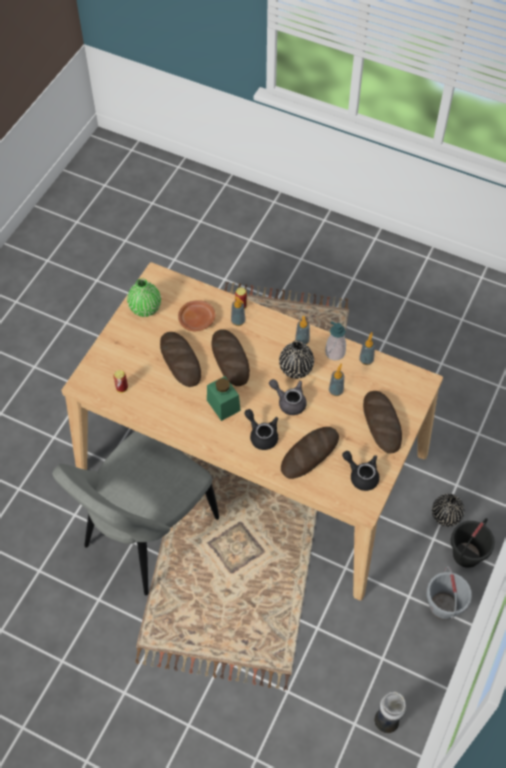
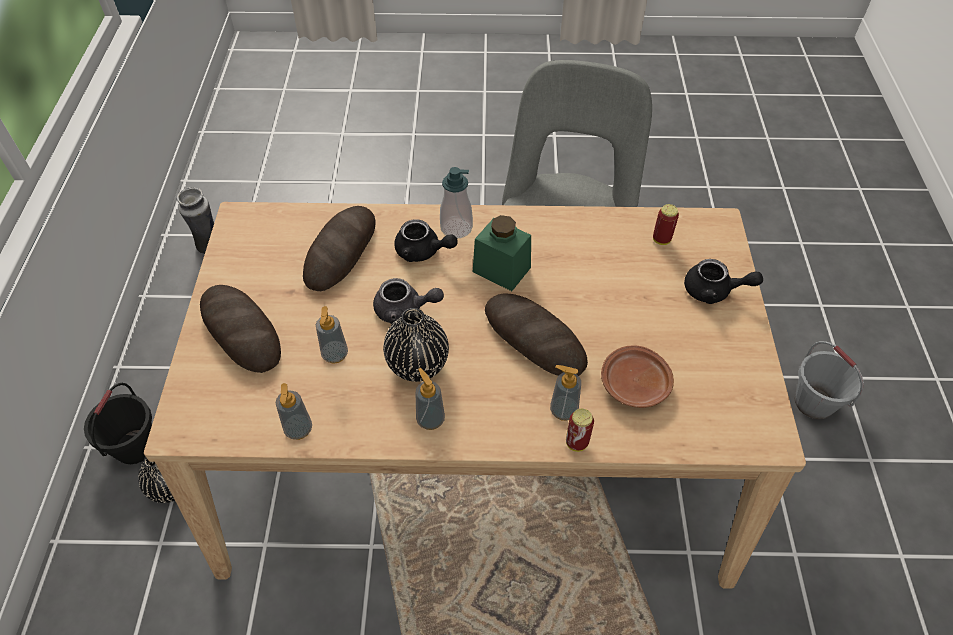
camera: 155 degrees right, 5 degrees down
(145, 308) = (733, 369): green vase -> none
(180, 361) = (609, 307): bread -> none
(335, 353) = (361, 420): soap dispenser -> soap dispenser (456, 228)
(361, 475) = (255, 252): black teapot -> black teapot (714, 291)
(443, 606) = (161, 373): grey bucket -> grey bucket (814, 402)

